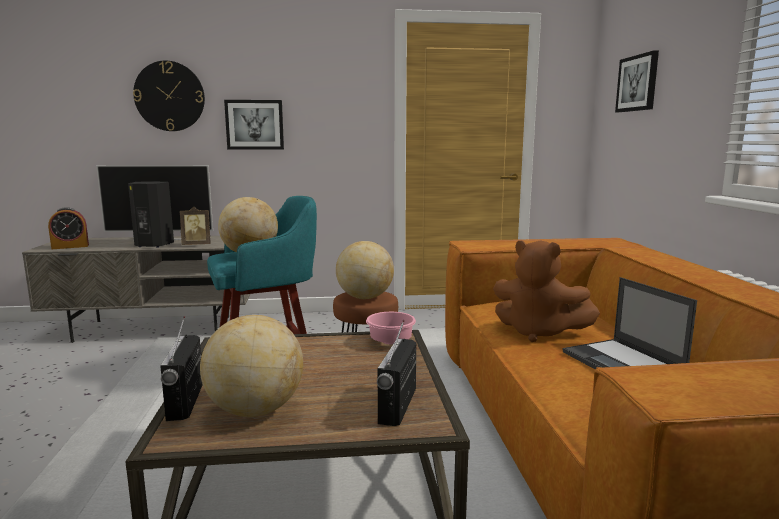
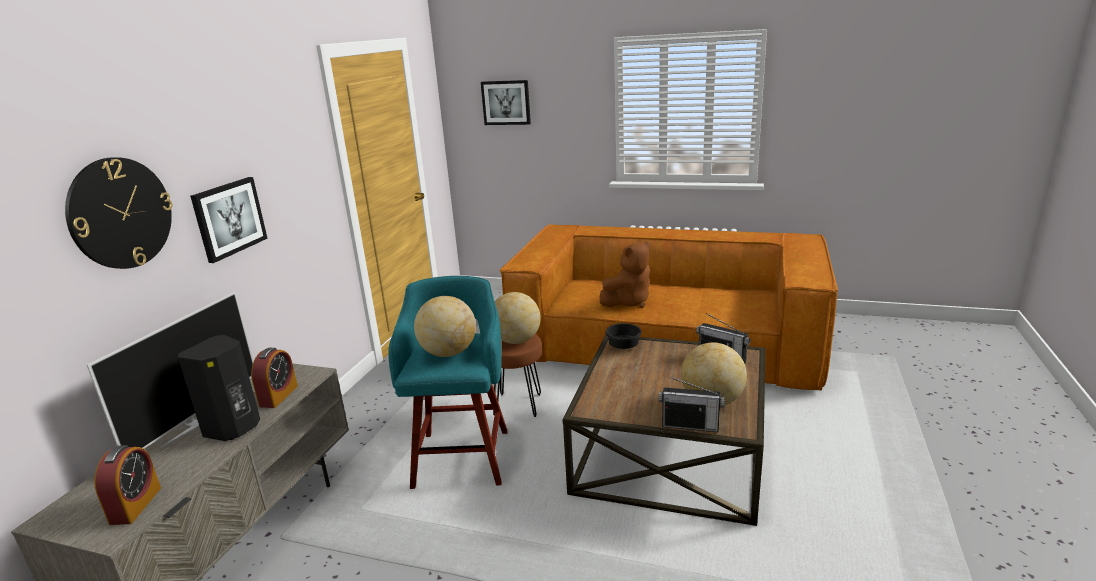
camera: 65 degrees left, 10 degrees up
(197, 245) = (278, 396): picture frame -> alarm clock
(391, 341) = (622, 346): pink bowl -> black bowl
(623, 363) = (689, 293): laptop -> none

